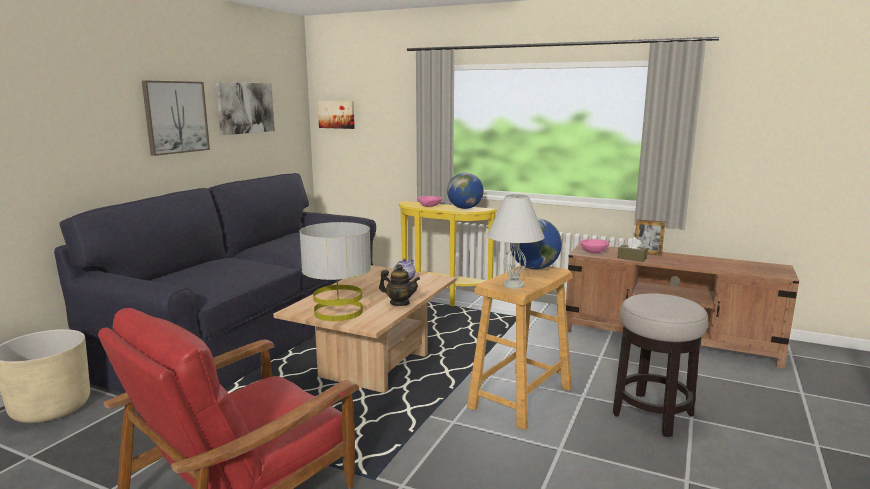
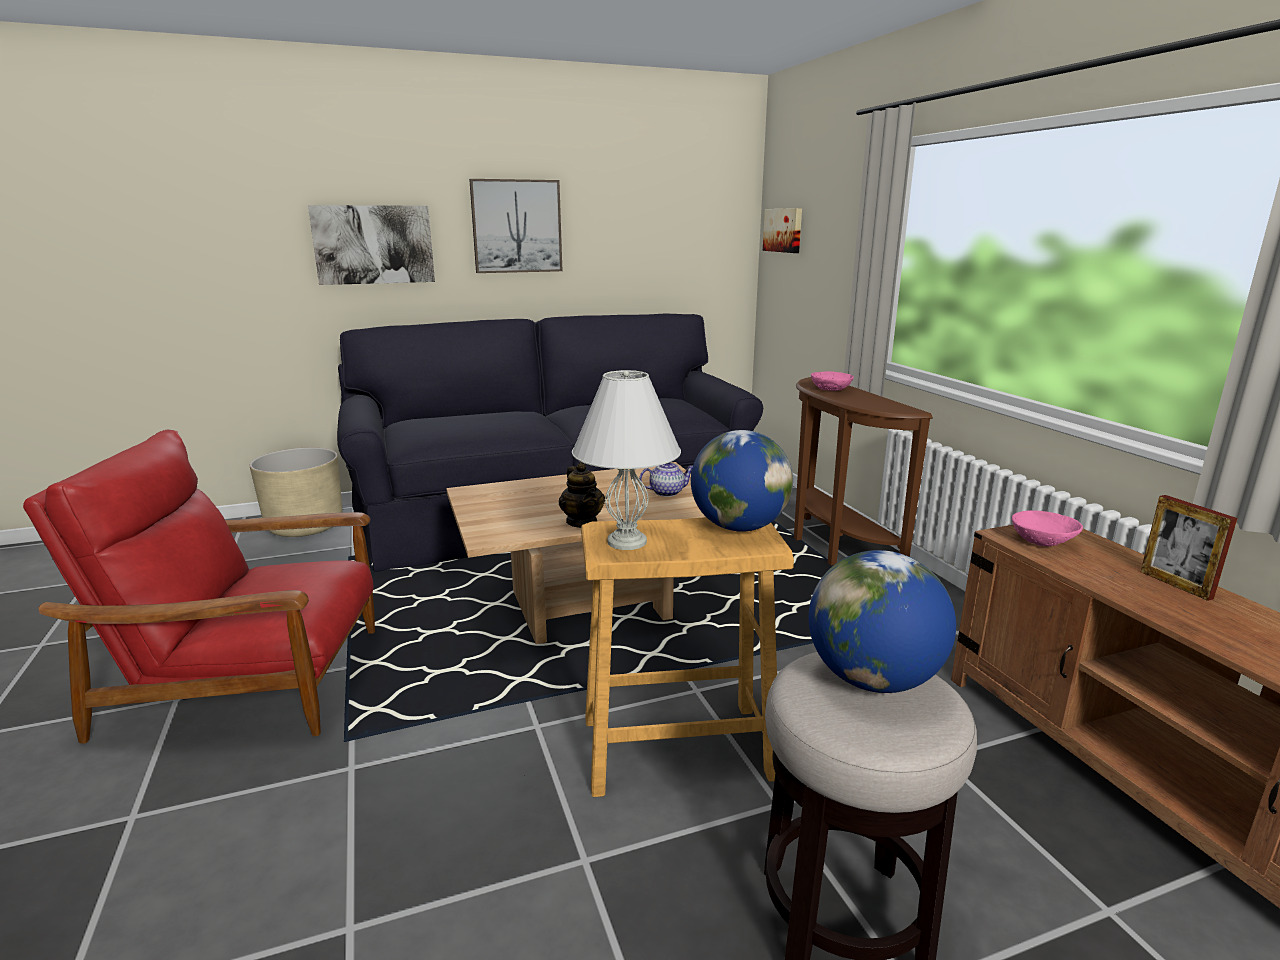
camera: 45 degrees right, 5 degrees up
(245, 108) = (633, 217): picture -> picture (373, 244)
(338, 312) = (498, 509): grey table lamp -> none
(441, 299) = (833, 549): yellow console table -> brown console table
(465, 208) = (877, 403): globe -> globe (873, 679)
(632, 258) = (1104, 581): brown tissue box -> none

